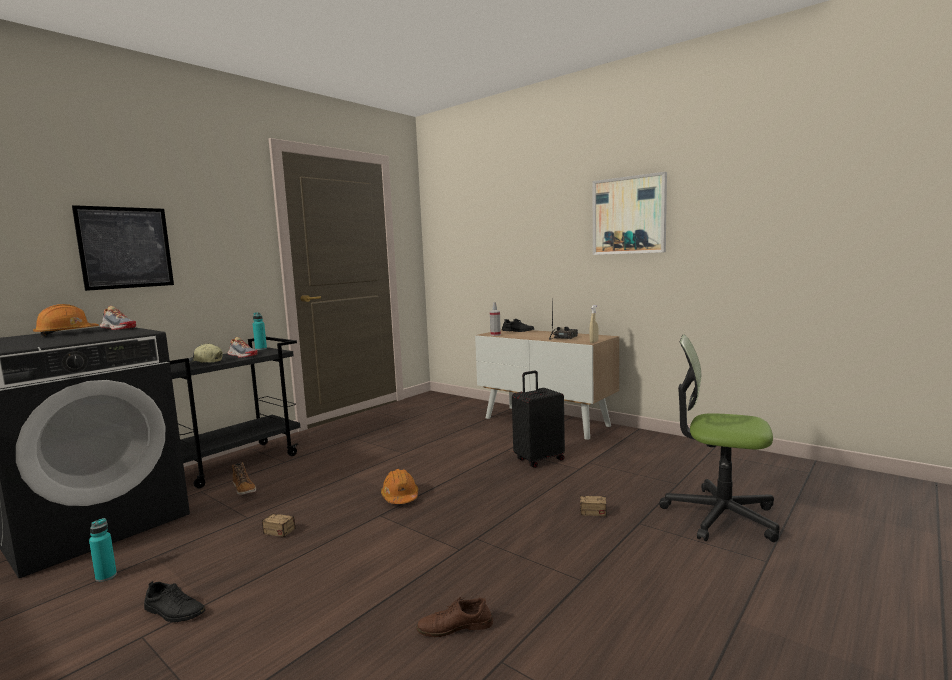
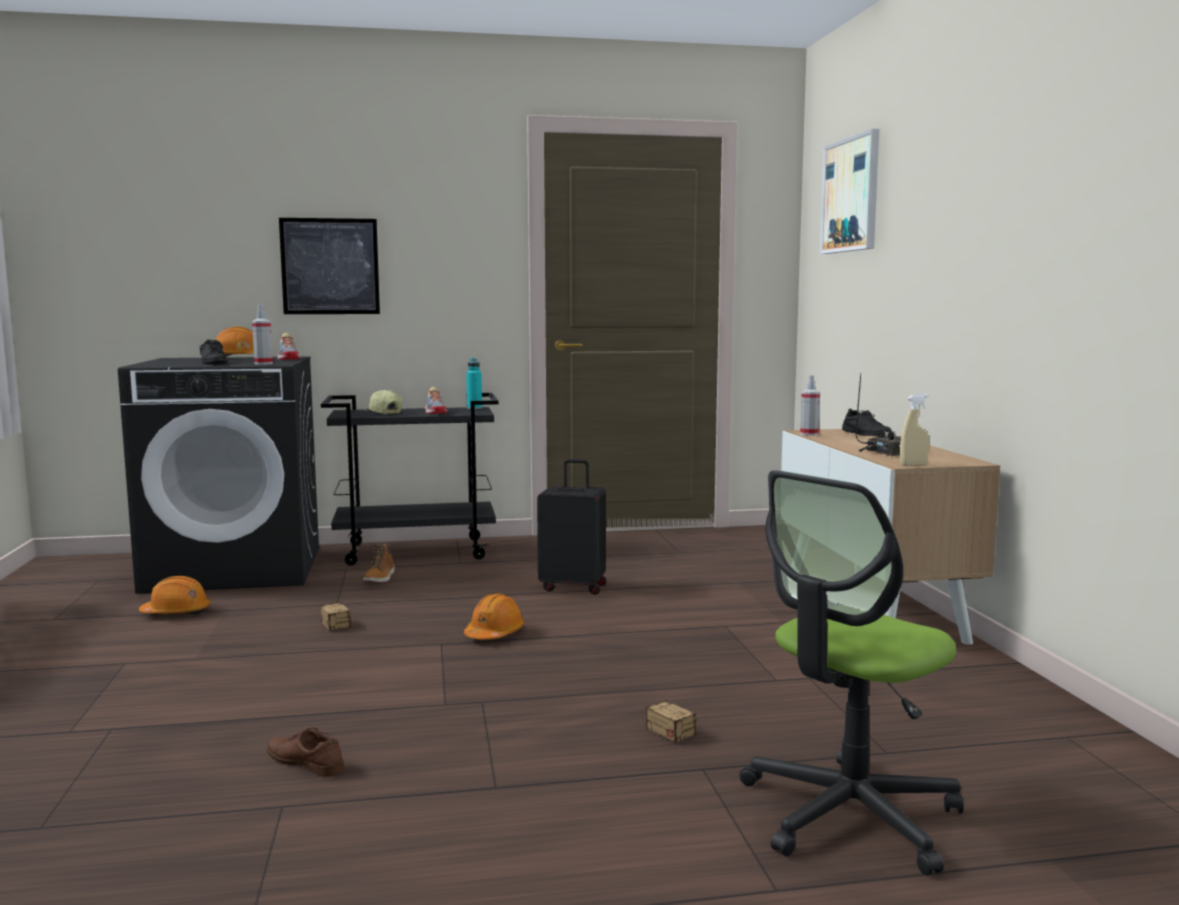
camera: 40 degrees right, 0 degrees up
(106, 576) = (176, 612): turquoise bottle -> orange hard hat
(128, 334) = (263, 363): none -> spray bottle
(174, 611) = (168, 655): black shoe -> black shoe (213, 363)
(538, 460) = (743, 650): black suitcase -> black suitcase (573, 587)
(629, 215) = (1034, 217): picture -> picture (851, 195)
(720, 516) = (849, 814): office chair -> office chair turned 105 degrees counterclockwise

